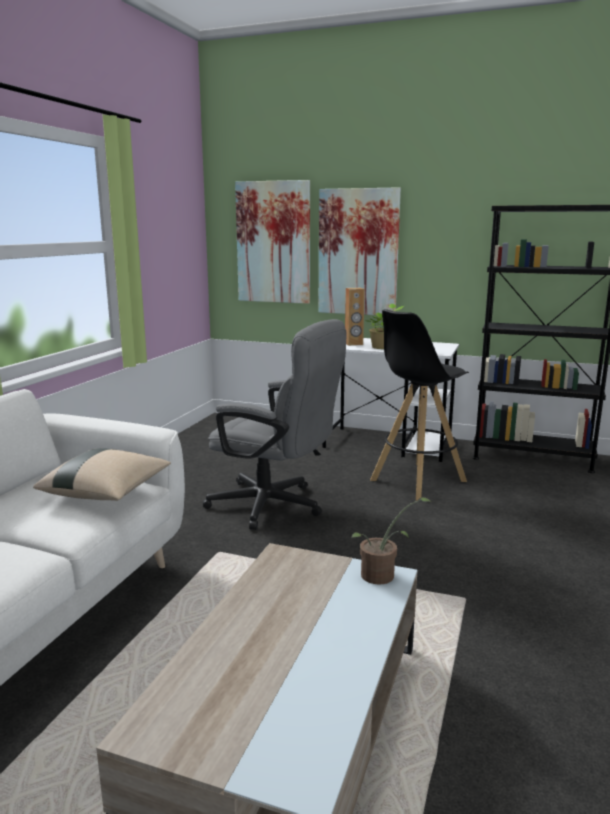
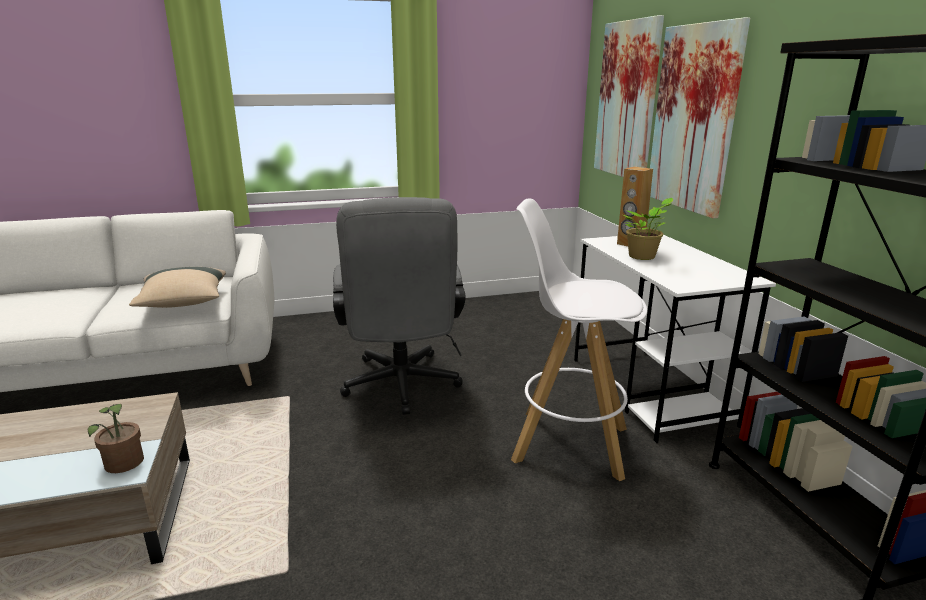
camera: 55 degrees right, 5 degrees up
(417, 481) = (569, 443): black stool -> white stool

